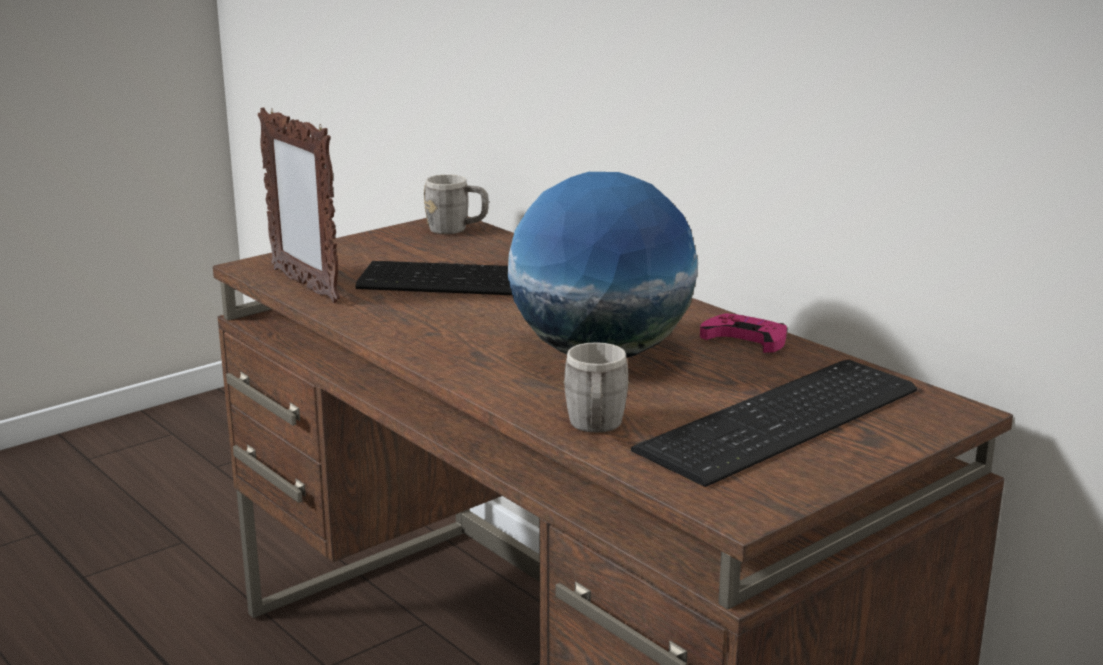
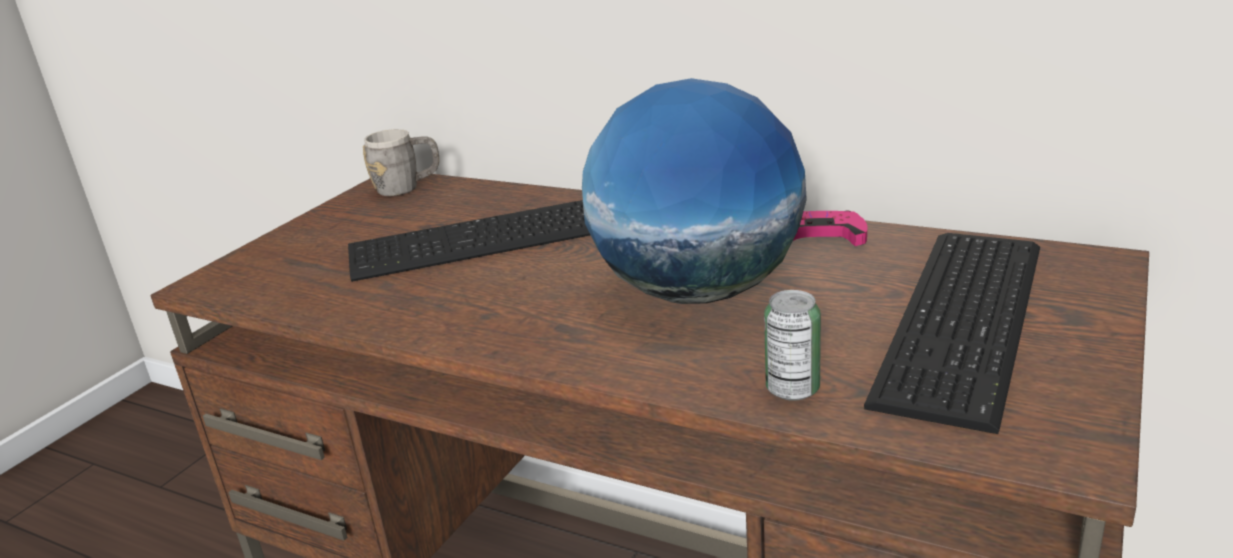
camera: 20 degrees left, 5 degrees up
(305, 285) = (287, 292): picture frame -> none
(595, 428) = (792, 389): grey mug -> can

